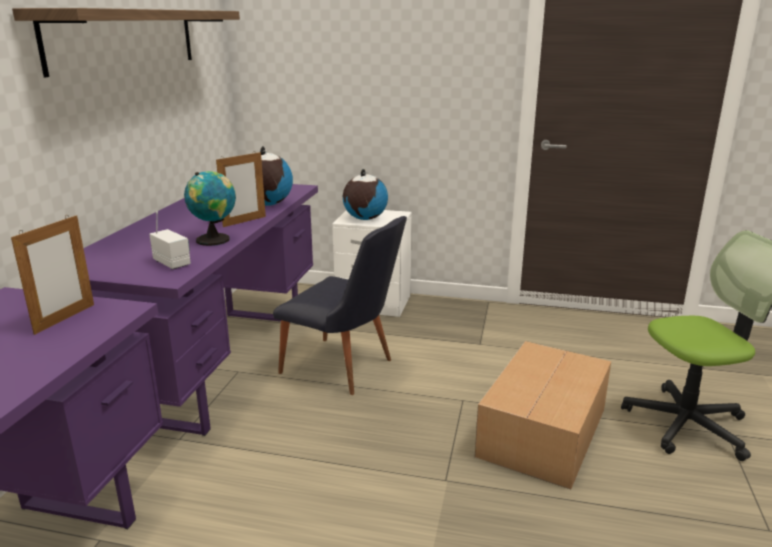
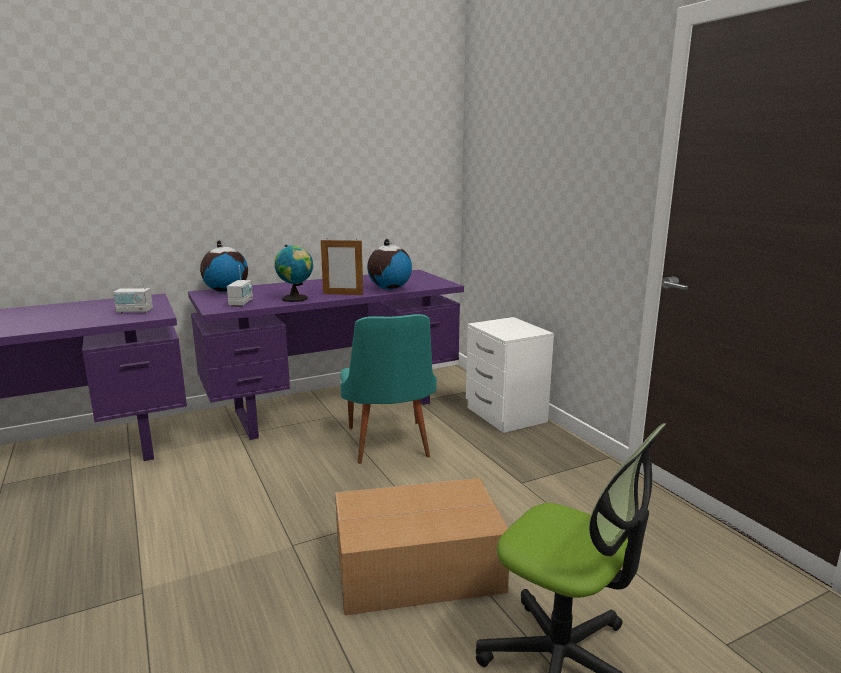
camera: 50 degrees right, 5 degrees down
(65, 318) = (134, 311): picture frame -> radio
(125, 39) = (319, 149): shelf -> none
(345, 369) = (388, 446): black chair -> turquoise chair
(365, 219) = (499, 327): globe -> globe (226, 291)

